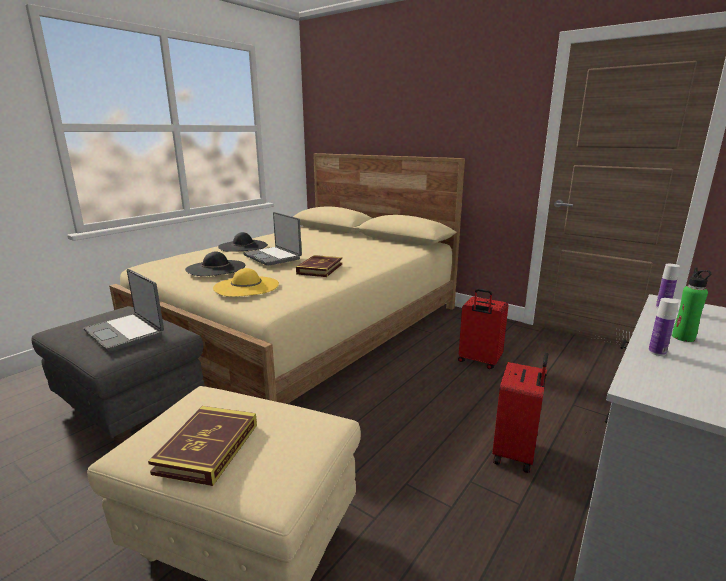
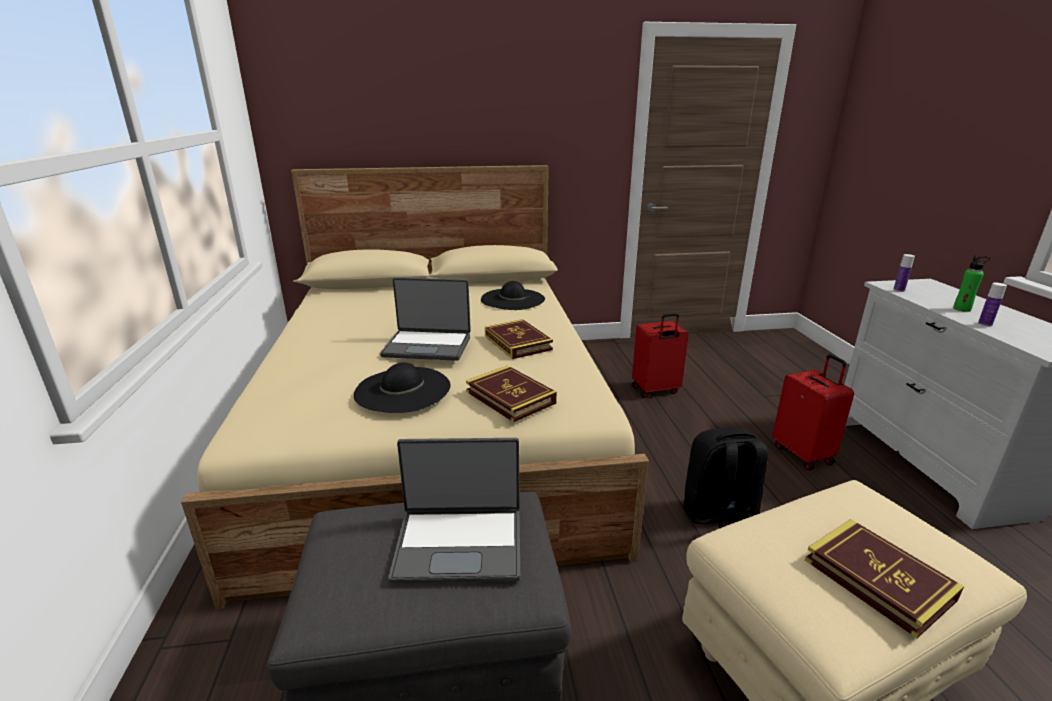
camera: 45 degrees left, 5 degrees up
(243, 246) = (337, 344): black hat -> black hat (512, 299)
(246, 286) = (510, 397): yellow hat -> book
(362, 443) = (719, 516): none -> black backpack

